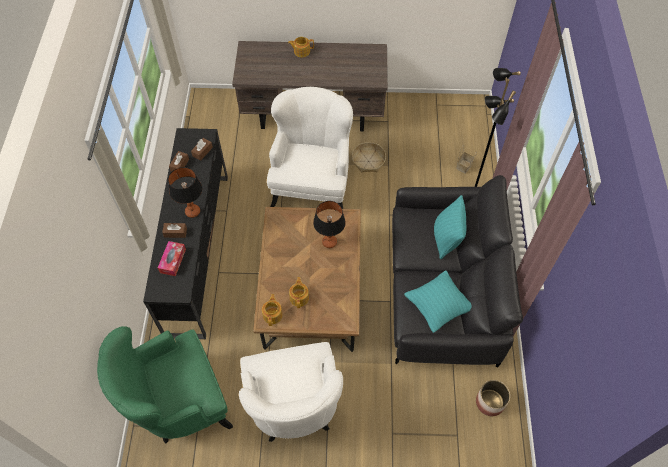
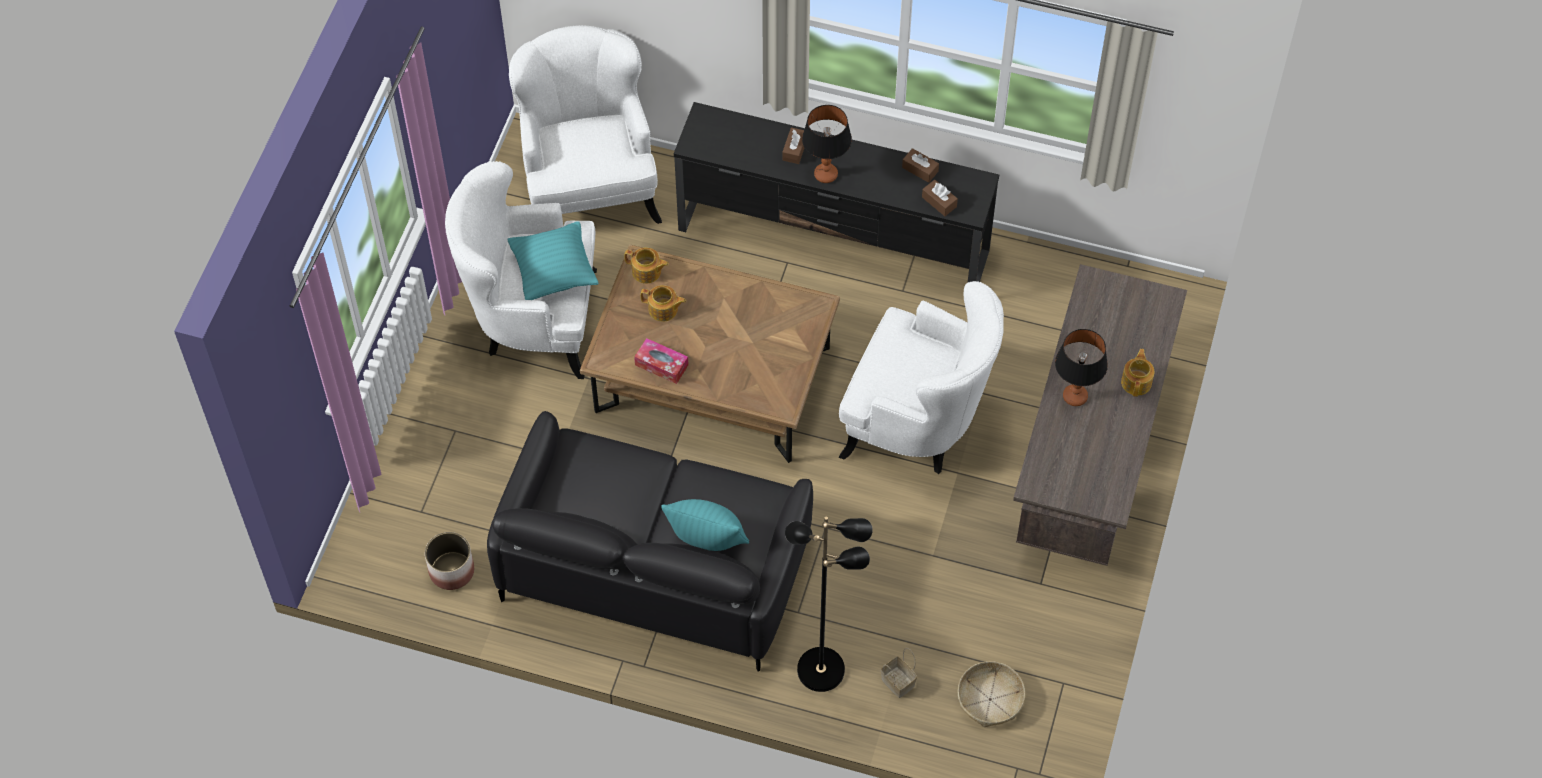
camera: 105 degrees right, 0 degrees up
(173, 261) = (747, 141): tissue box -> tissue box (661, 365)
(180, 404) = (589, 188): green armchair -> white armchair
(329, 242) = (746, 368): table lamp -> table lamp (1074, 396)
(368, 161) = (952, 525): basket -> basket (990, 699)
(437, 307) = (591, 489): turquoise pillow -> turquoise pillow (554, 273)

